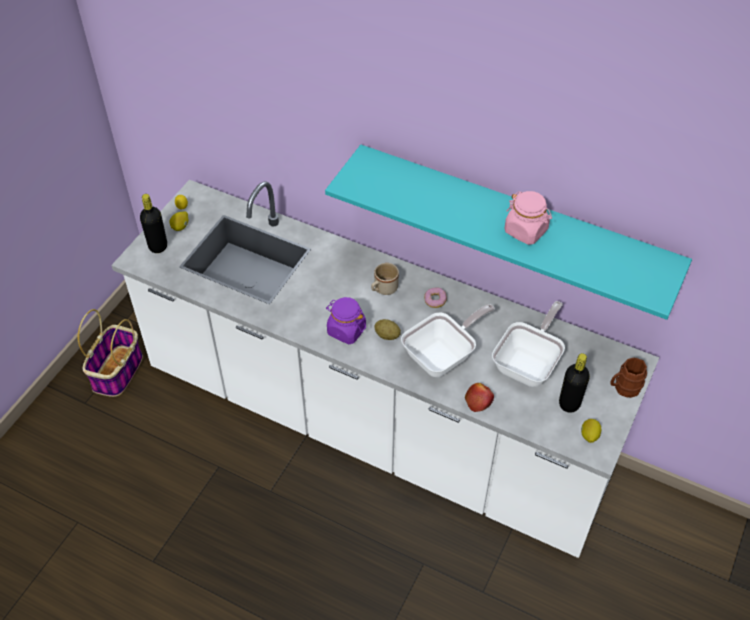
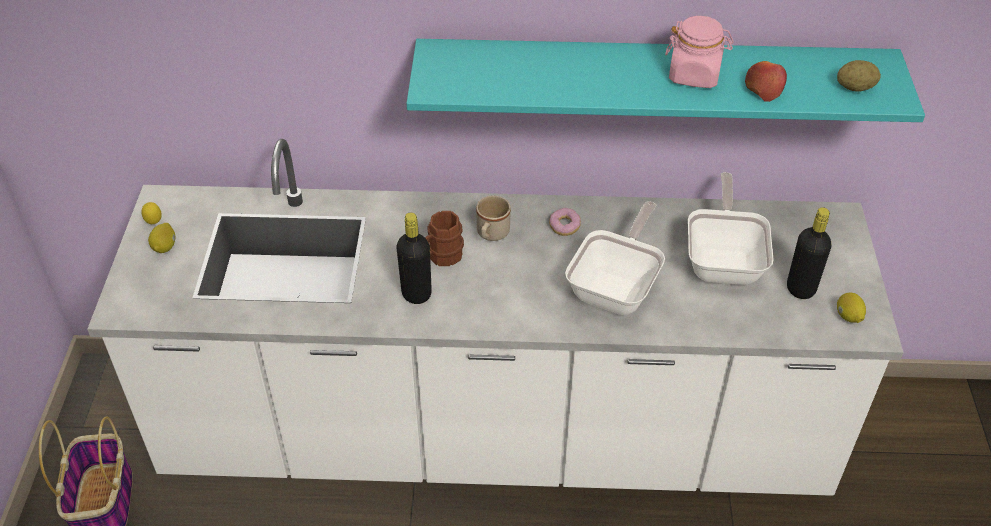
camera: 25 degrees left, 5 degrees down
(158, 246) = (145, 282): black bottle -> black bottle (416, 293)
(346, 330) = (475, 300): purple jar -> none
(387, 335) = (531, 287): potato -> potato (855, 88)
(478, 400) = (694, 324): apple -> apple (763, 88)
(624, 387) = (847, 249): brown mug -> brown mug (441, 256)

